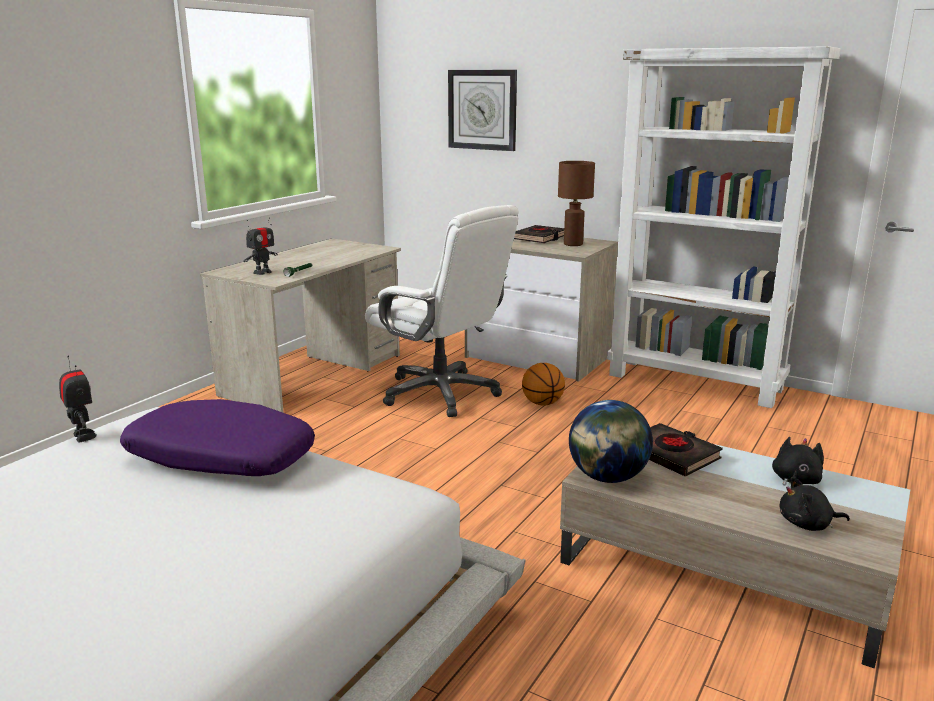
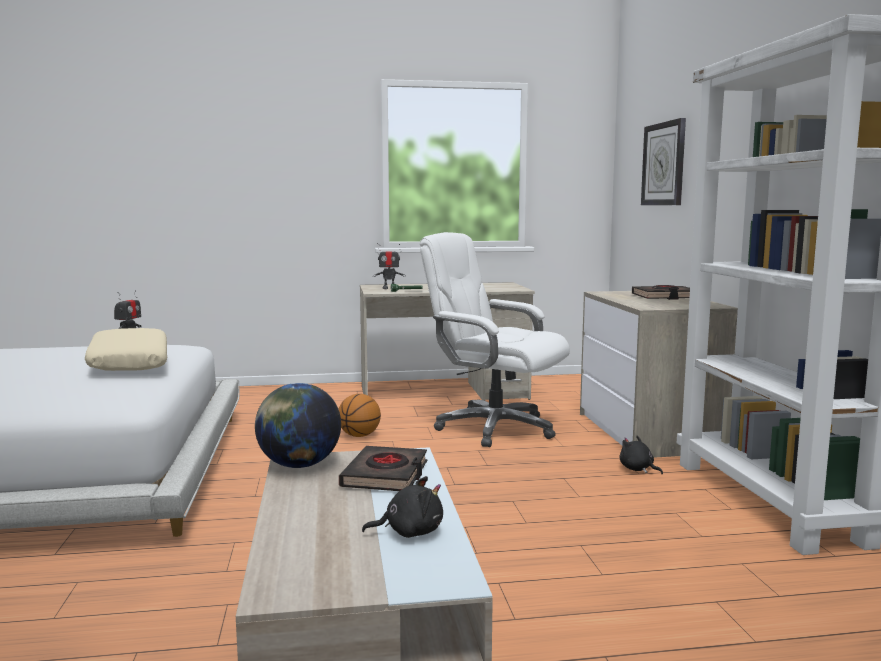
camera: 50 degrees right, 10 degrees down
(220, 458) = (128, 364): purple pillow -> beige pillow
(441, 393) = (494, 428): white office chair -> white office chair turned 120 degrees clockwise
(542, 403) = (552, 460): basketball -> basketball (359, 435)
(573, 244) = (676, 303): brown table lamp -> none
(807, 524) = (307, 553): black plush toy -> black plush toy (637, 469)

